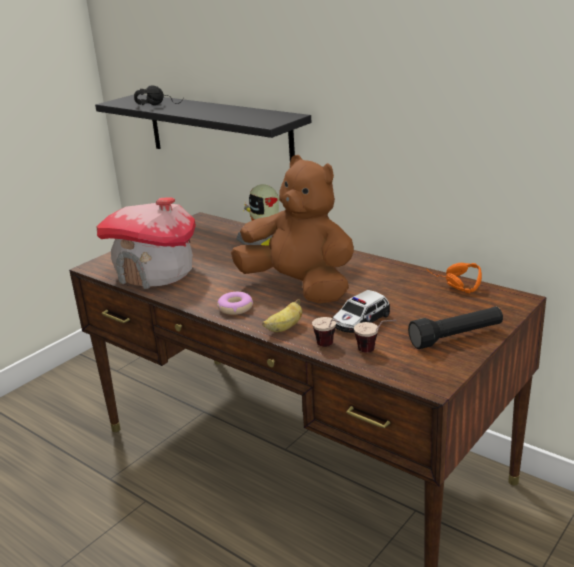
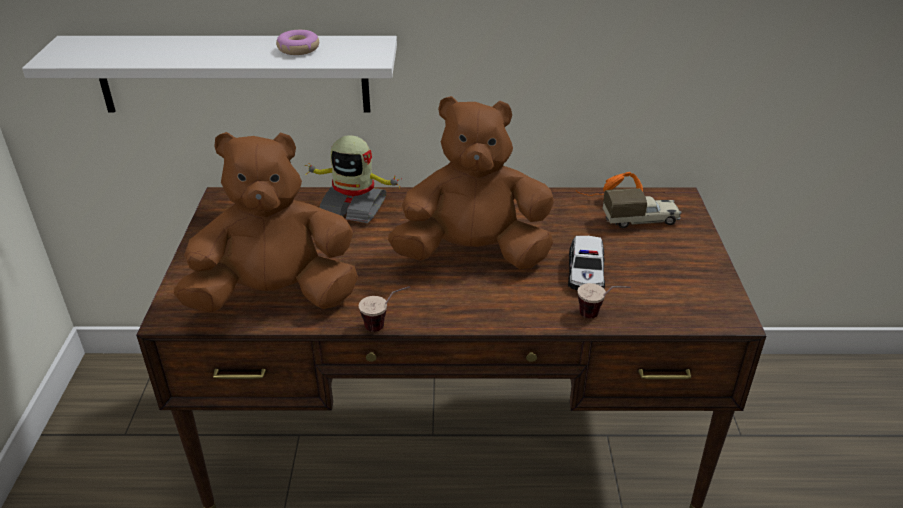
camera: 40 degrees left, 10 degrees up
(155, 273) = (276, 296): toy house -> brown plush toy
(159, 105) = (144, 52): black headphones -> none
(218, 131) = (233, 74): black shelf -> white shelf
(235, 308) = (441, 307): donut -> donut (298, 49)
(284, 328) = (527, 311): banana -> none
(375, 351) = (643, 302): cup -> cup (386, 325)
(456, 337) = (687, 258): black flashlight -> none
(458, 303) = (641, 220): none -> toy truck

